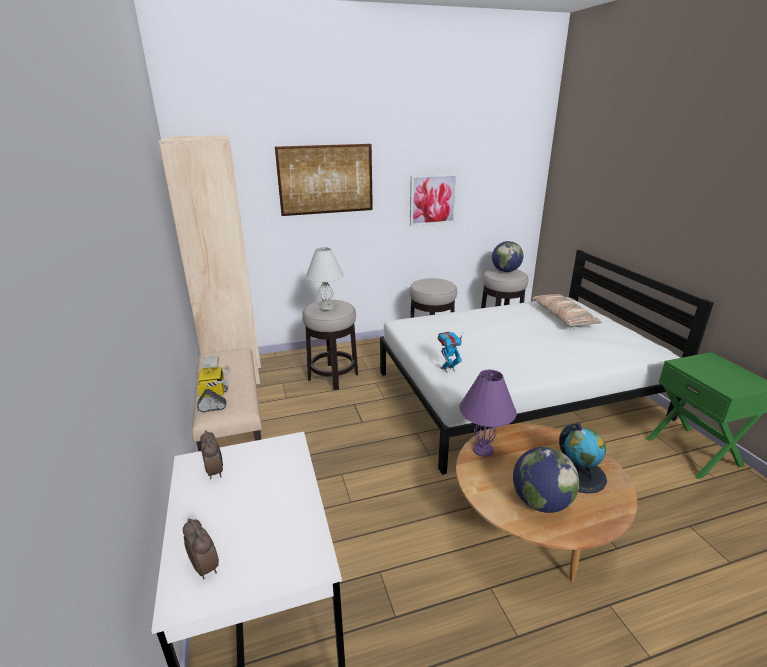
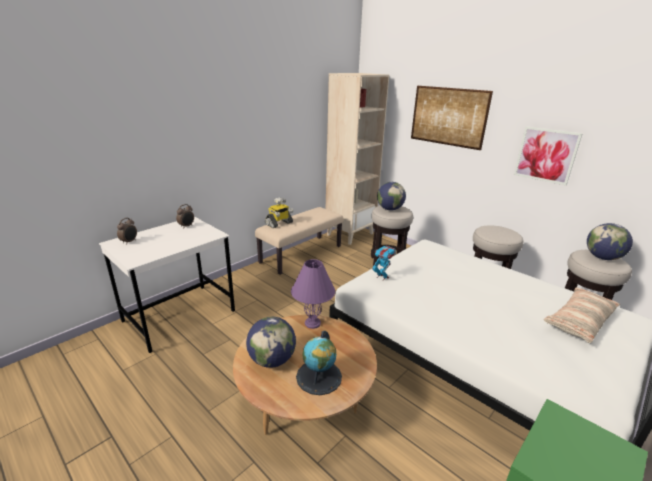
camera: 60 degrees right, 0 degrees up
(327, 307) = (389, 209): white table lamp -> globe

